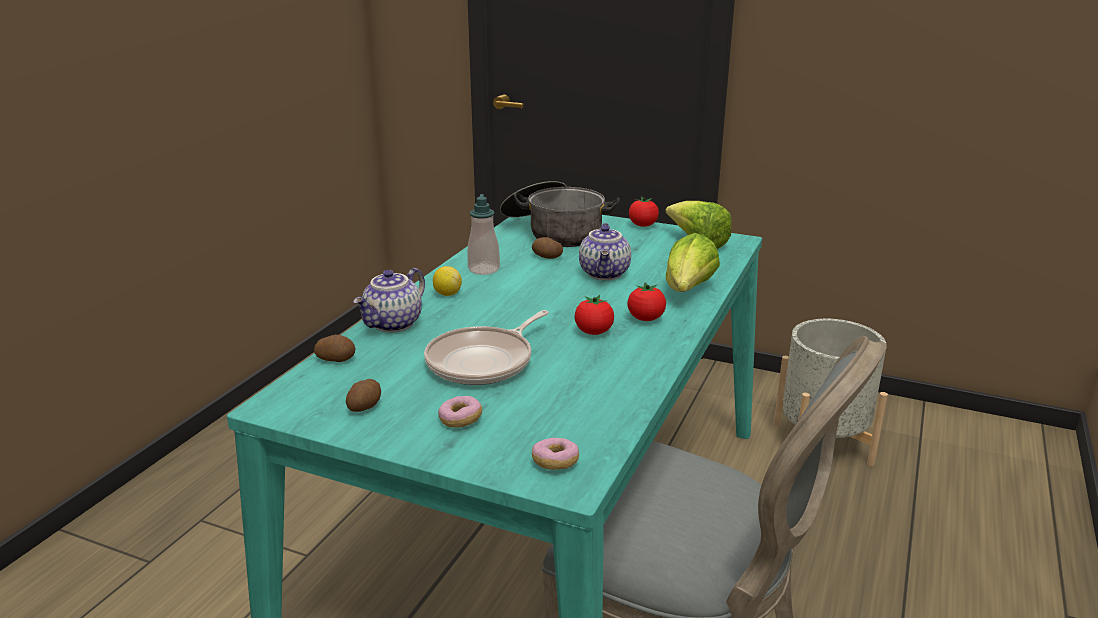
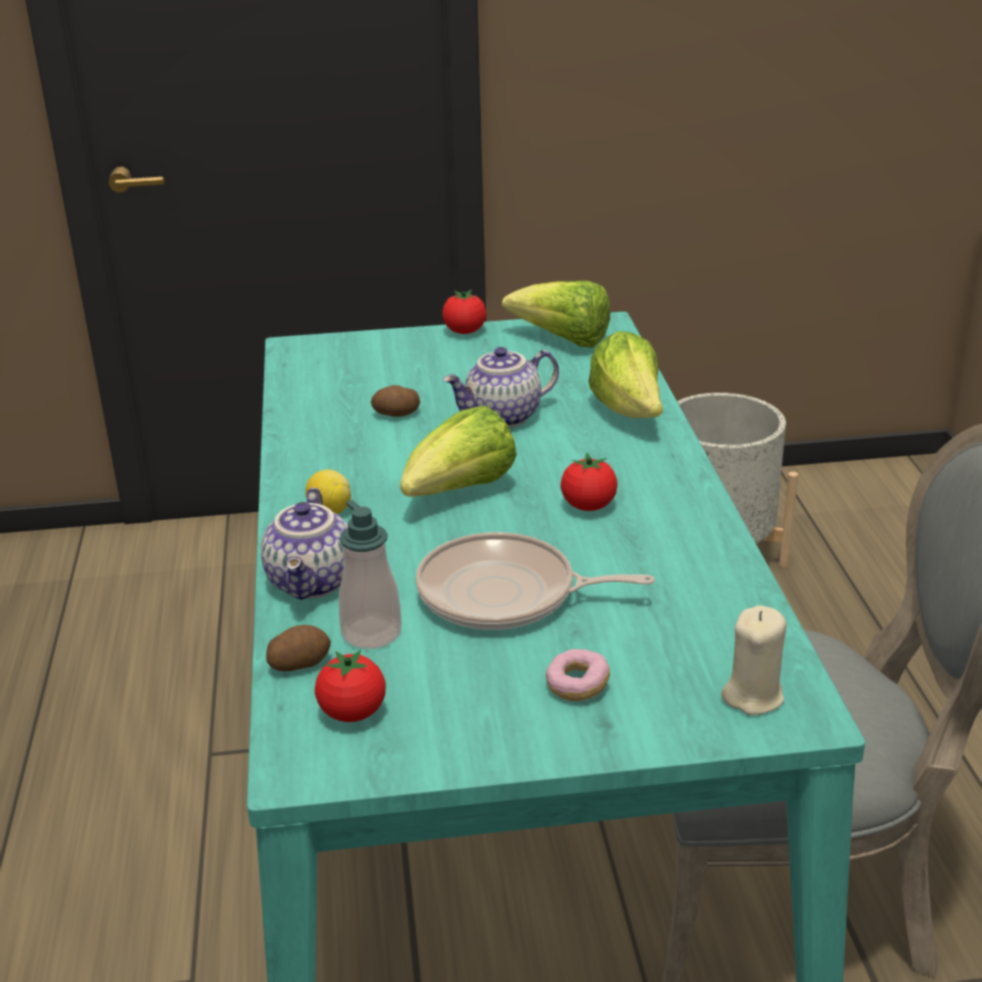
camera: 30 degrees left, 5 degrees up
(365, 407) = (432, 717): potato -> none
(484, 269) = (333, 458): soap dispenser -> soap dispenser (371, 633)
(484, 362) = (505, 595): frying pan -> frying pan turned 90 degrees clockwise
(529, 304) = (460, 492): none -> lettuce
(554, 232) = (359, 372): cooking pot -> none
(555, 462) = (753, 696): donut -> beige candle
(605, 274) = (503, 417): teapot -> teapot turned 90 degrees clockwise
(646, 319) = (627, 467): tomato -> tomato (352, 713)

